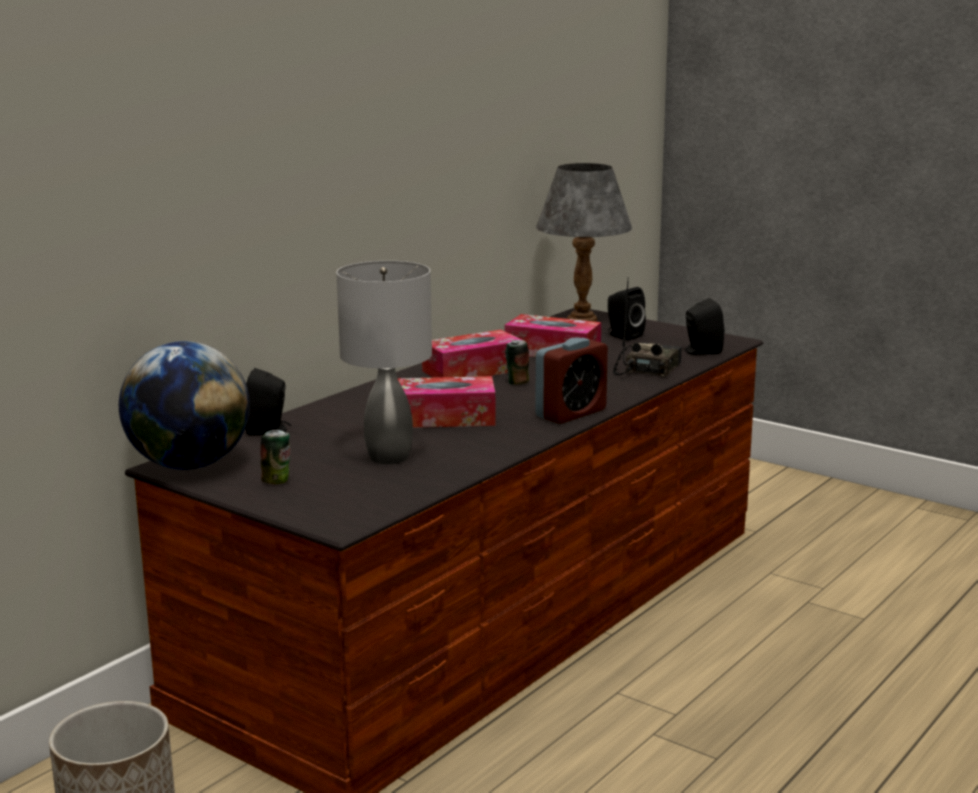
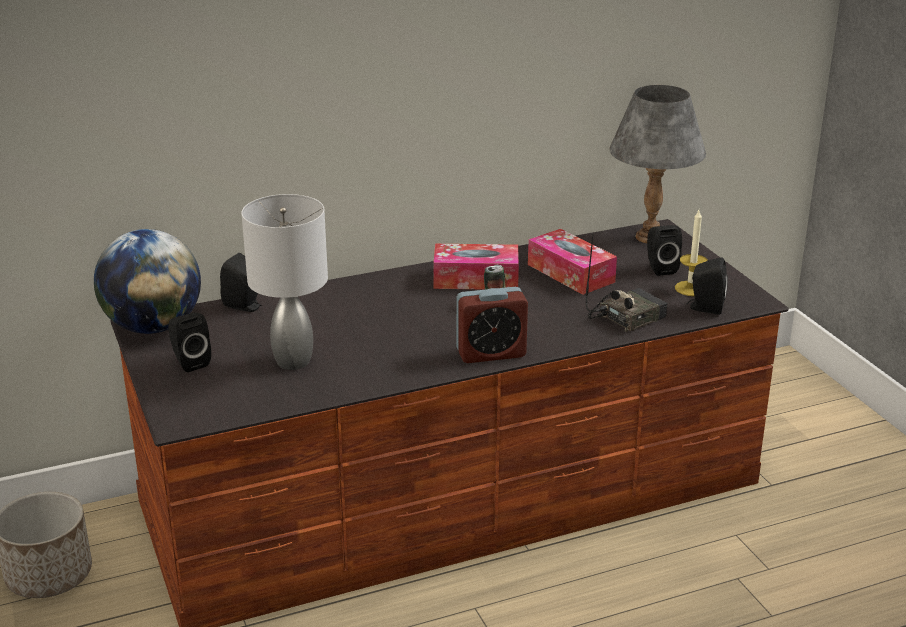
camera: 30 degrees right, 10 degrees up
(277, 481) = (189, 362): can -> black speaker
(443, 418) = (385, 329): tissue box -> none
(669, 343) = (691, 288): none -> candle

